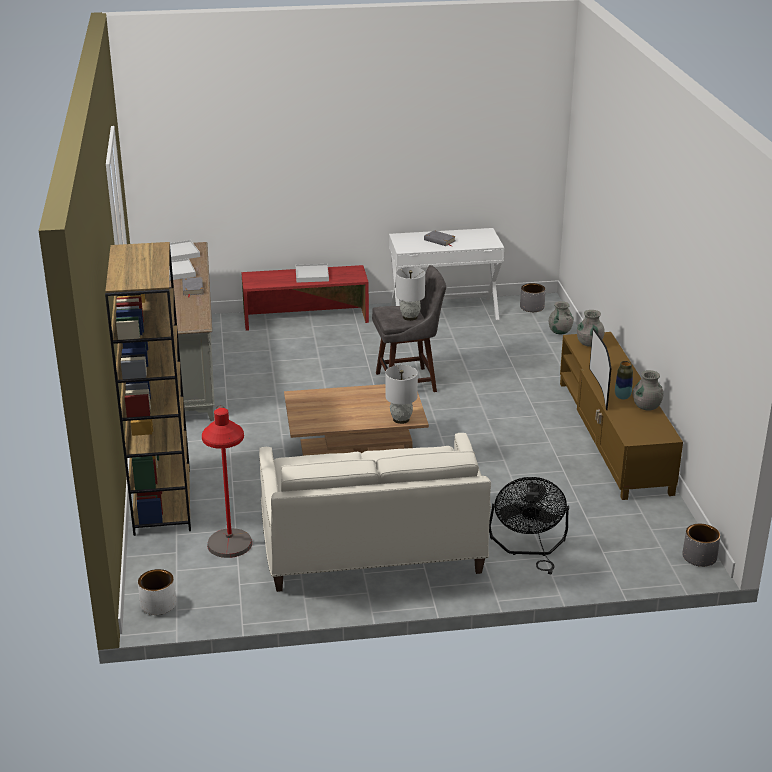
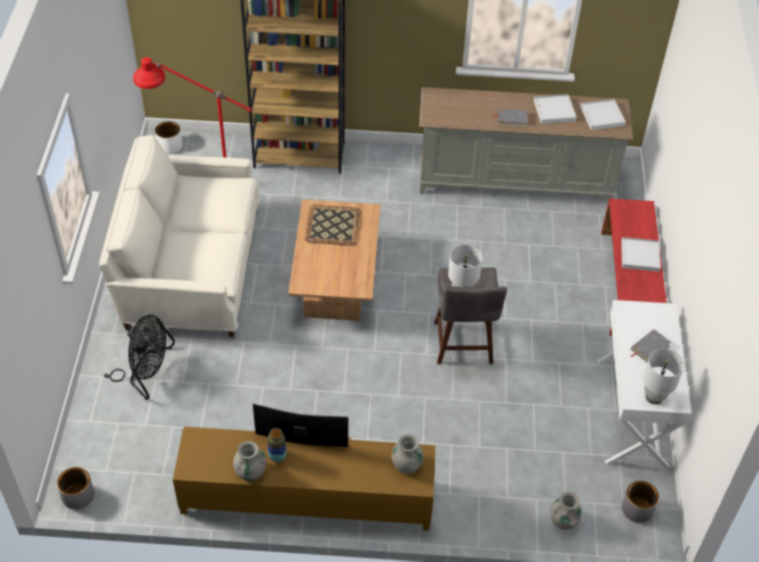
camera: 100 degrees right, 20 degrees up
(325, 412) = (333, 226): none -> tray
(401, 419) = (303, 275): white table lamp -> white table lamp (654, 397)

